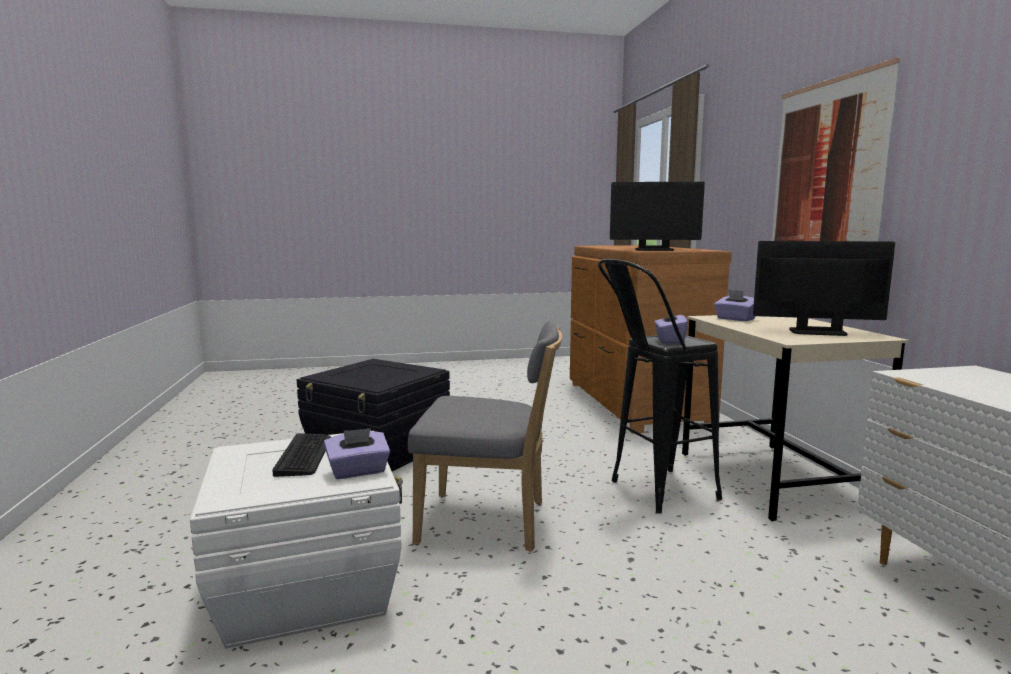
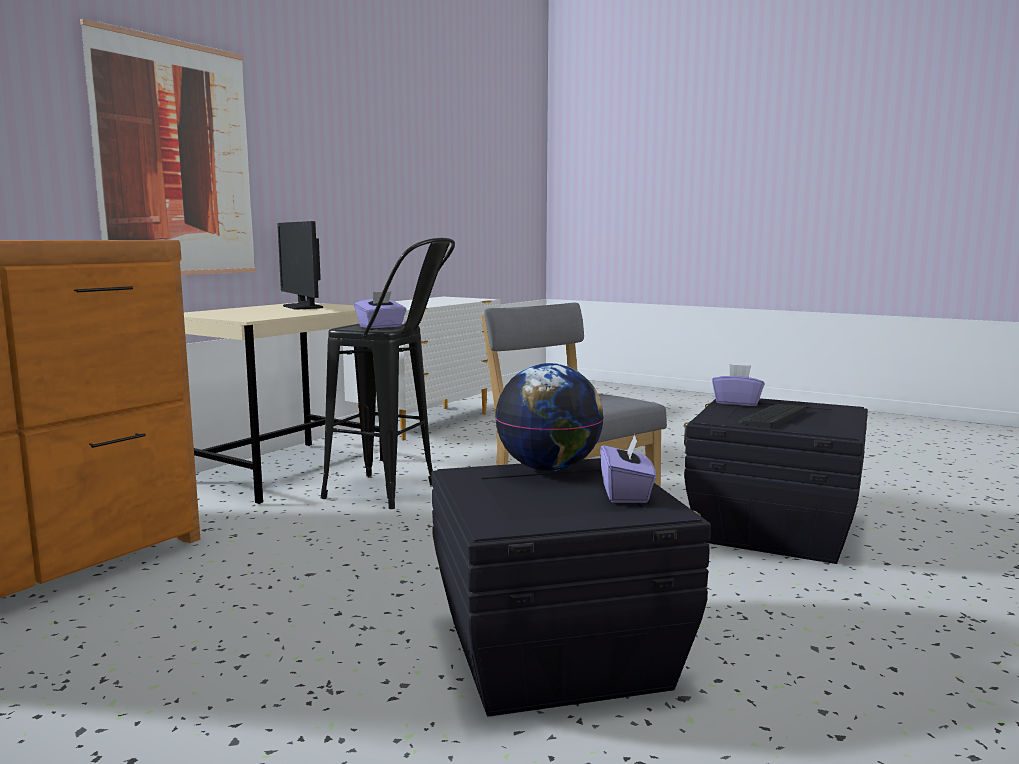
camera: 135 degrees left, 0 degrees up
(308, 587) = (772, 530): white storage box -> black storage box
(397, 379) = (549, 468): none -> globe
(654, 250) = (99, 239): monitor -> none
(735, 319) = (249, 315): purple tissue box -> purple tissue box (626, 494)

